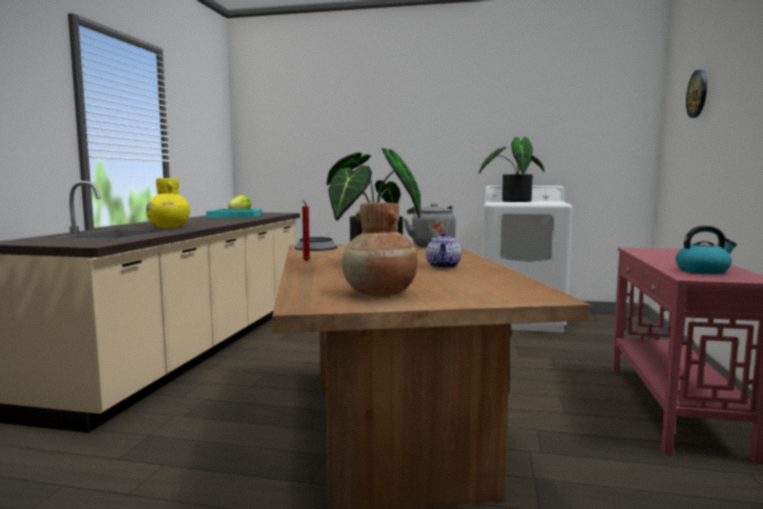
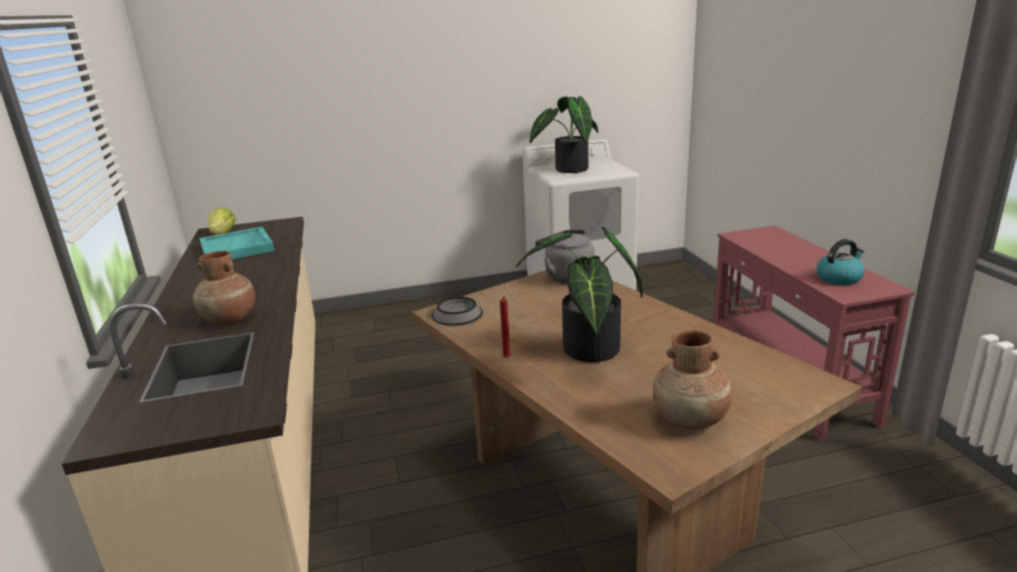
camera: 25 degrees left, 15 degrees up
(169, 227) = (230, 319): yellow vase -> brown vase
(443, 266) = (655, 335): teapot -> none
(698, 94) = (759, 51): wall clock -> none

